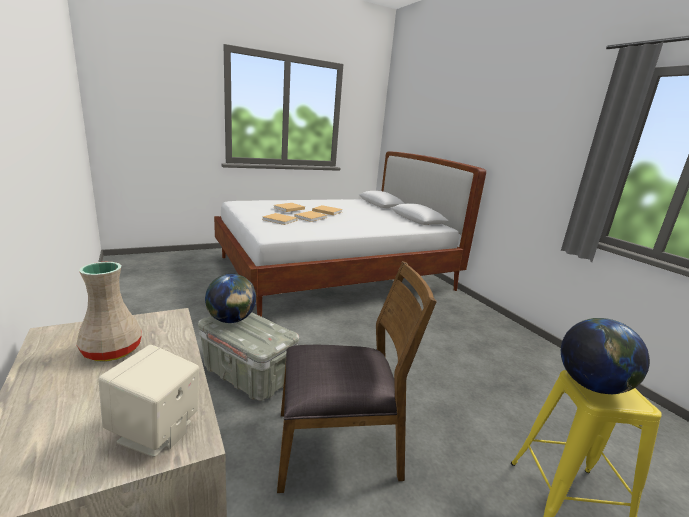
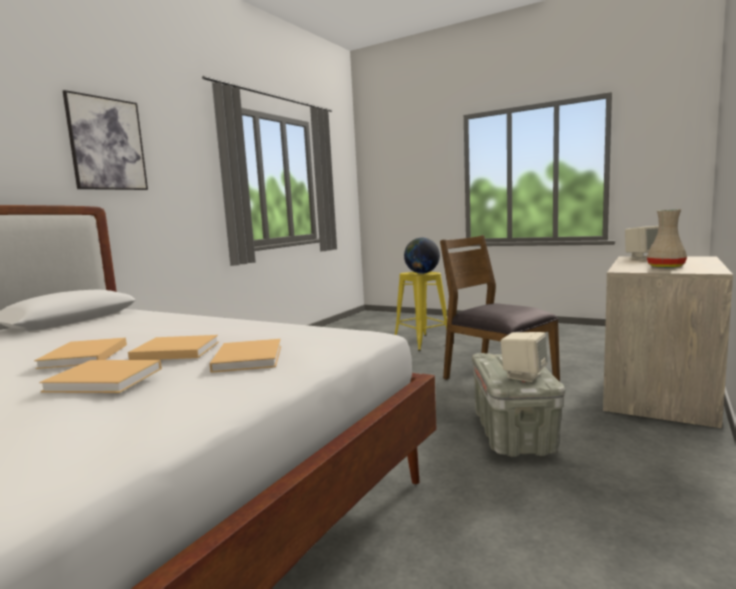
camera: 120 degrees left, 10 degrees down
(231, 320) = (523, 375): globe -> beige speaker
(510, 126) = (107, 144): none -> picture

